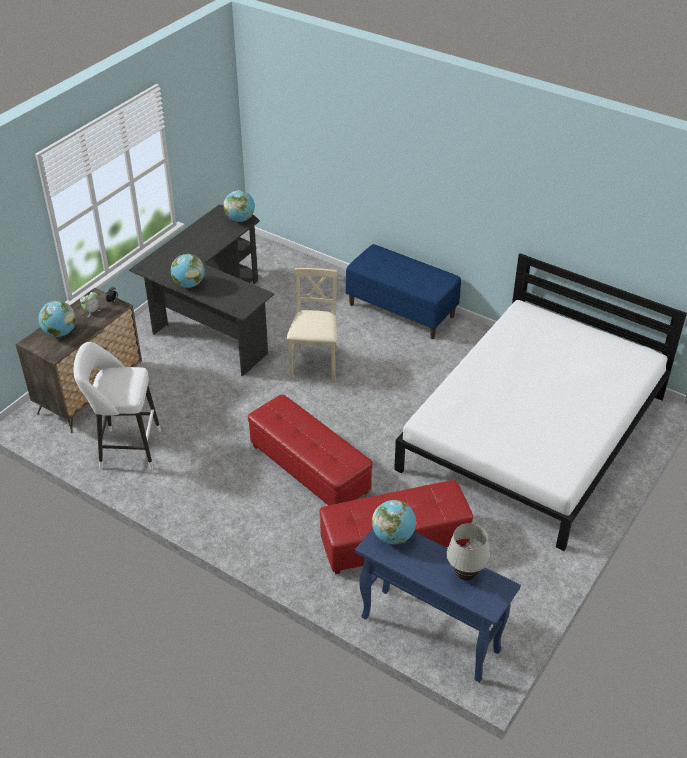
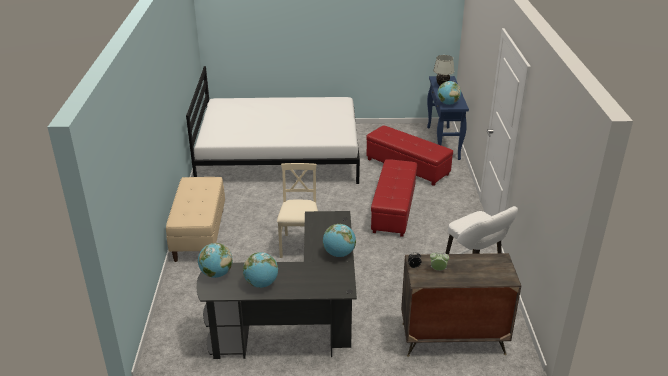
camera: 125 degrees left, 10 degrees down
(60, 333) = (480, 270): globe -> globe (261, 284)
(315, 365) = (300, 246): beige chair -> beige chair turned 120 degrees clockwise
(402, 310) = (199, 235): blue bench -> beige bench

